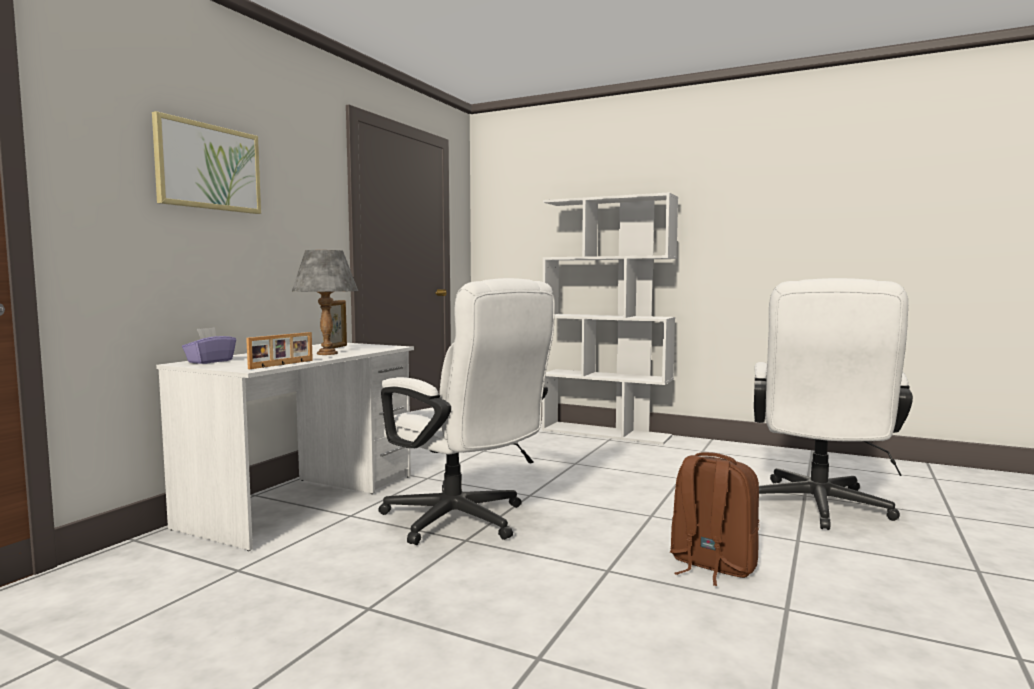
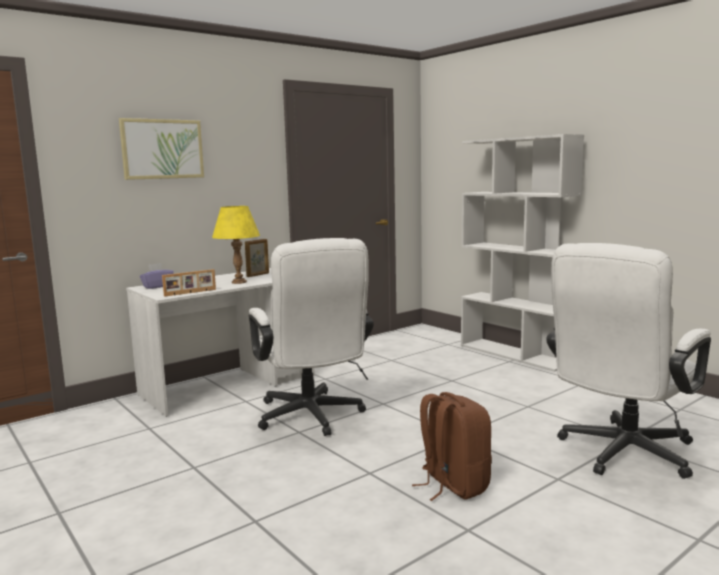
camera: 25 degrees right, 5 degrees up
(327, 353) = (239, 282): grey table lamp -> yellow table lamp

